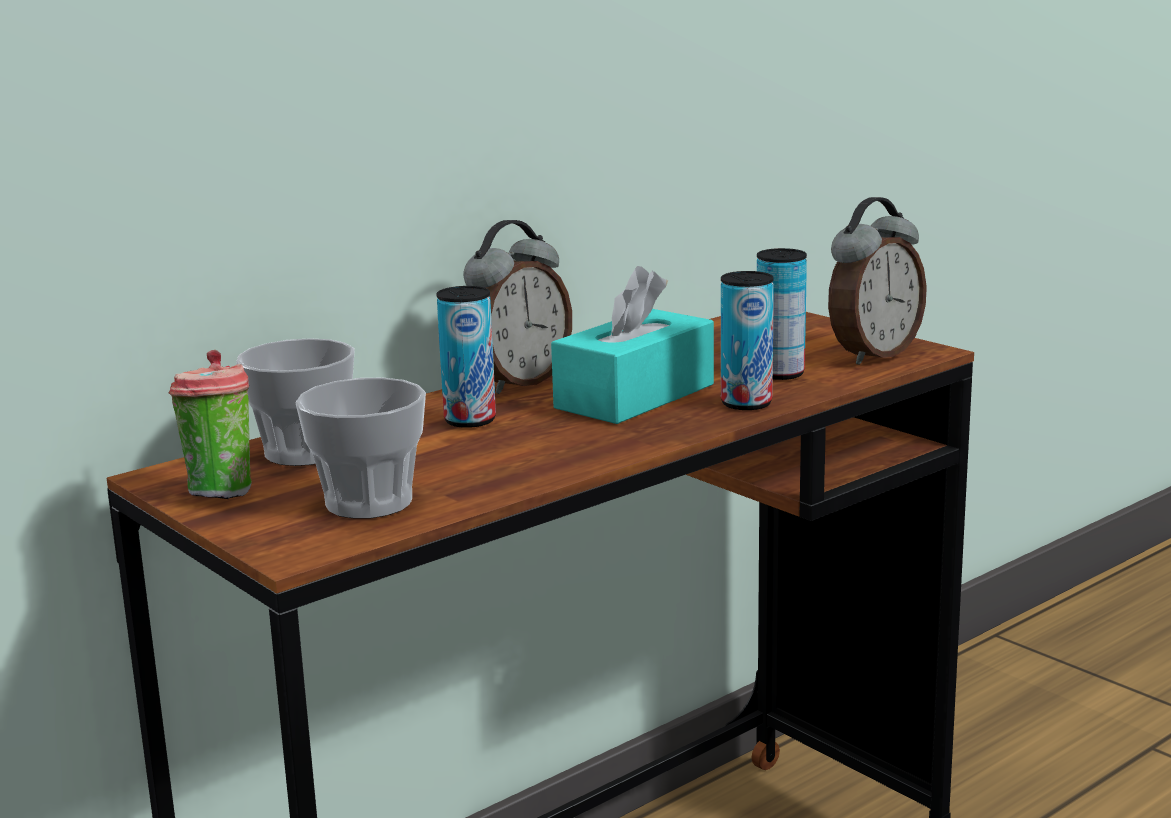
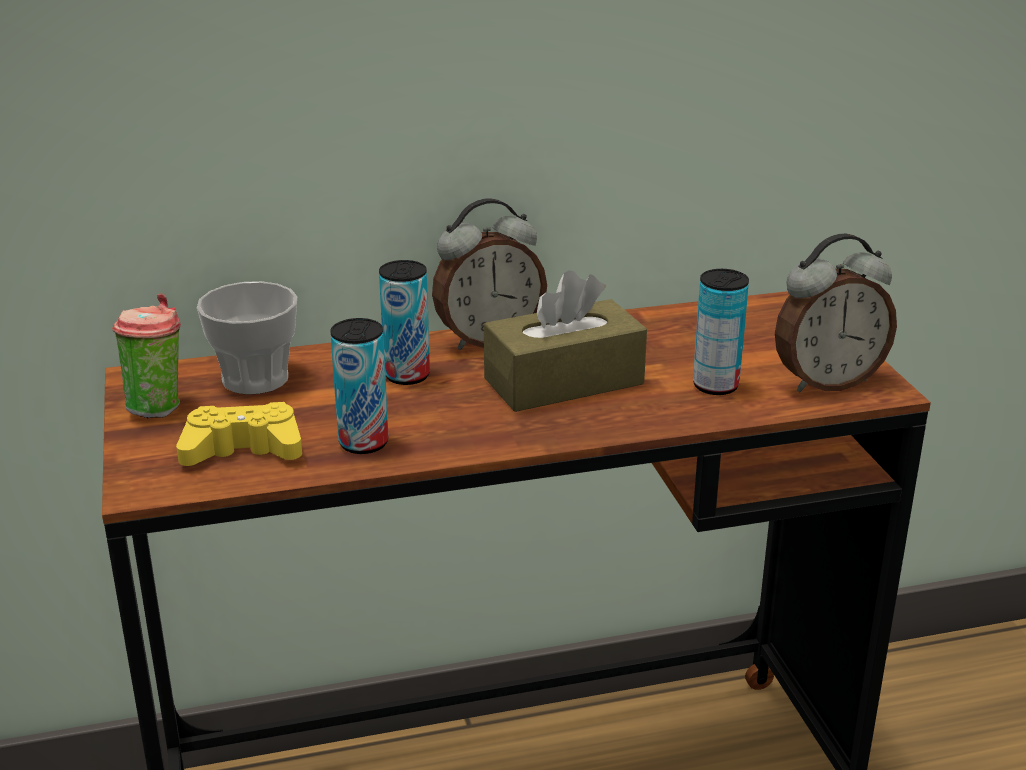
camera: 25 degrees right, 10 degrees up
(369, 502) = (243, 449): cup -> yellow game controller
(635, 396) = (563, 381): turquoise tissue box -> brown tissue box
(746, 403) = (646, 416): can -> can (363, 443)

